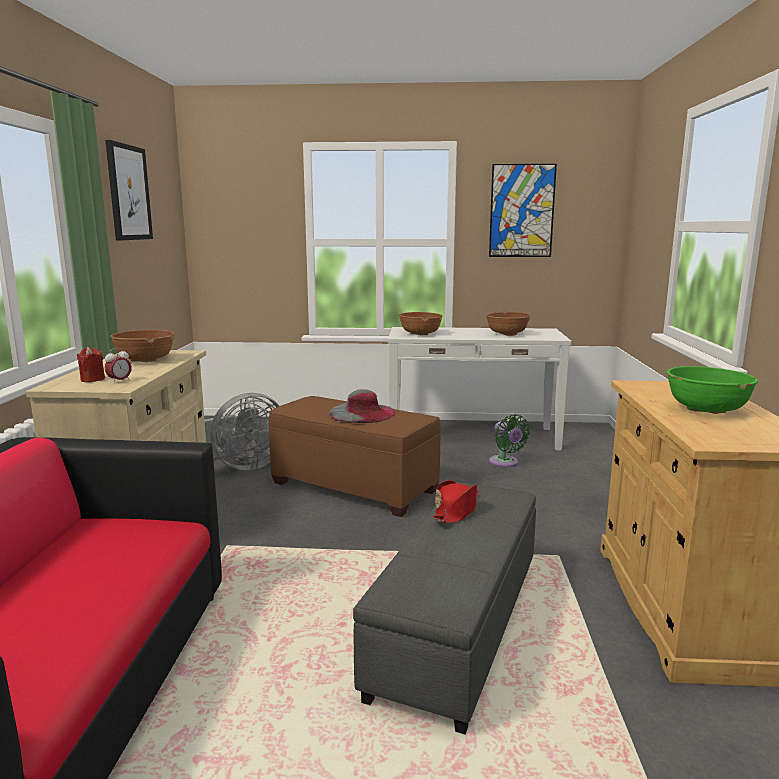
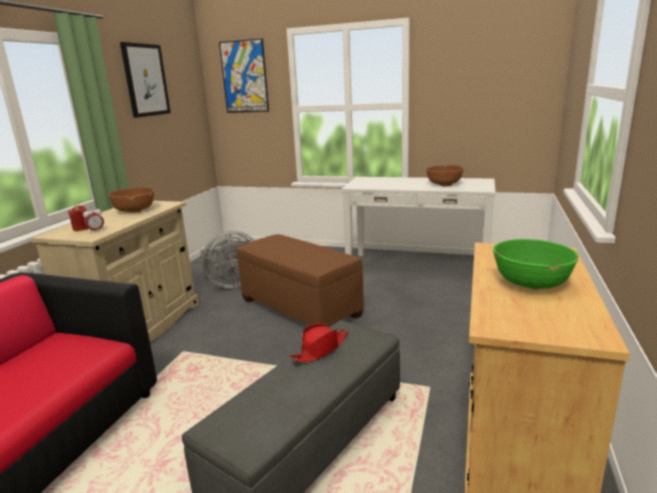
camera: 15 degrees right, 5 degrees up
(362, 413) = (301, 252): grey hat -> none
(420, 334) = (371, 184): brown bowl -> none
(505, 463) = (431, 294): green fan -> none
(521, 211) = (466, 75): picture -> picture (244, 77)

